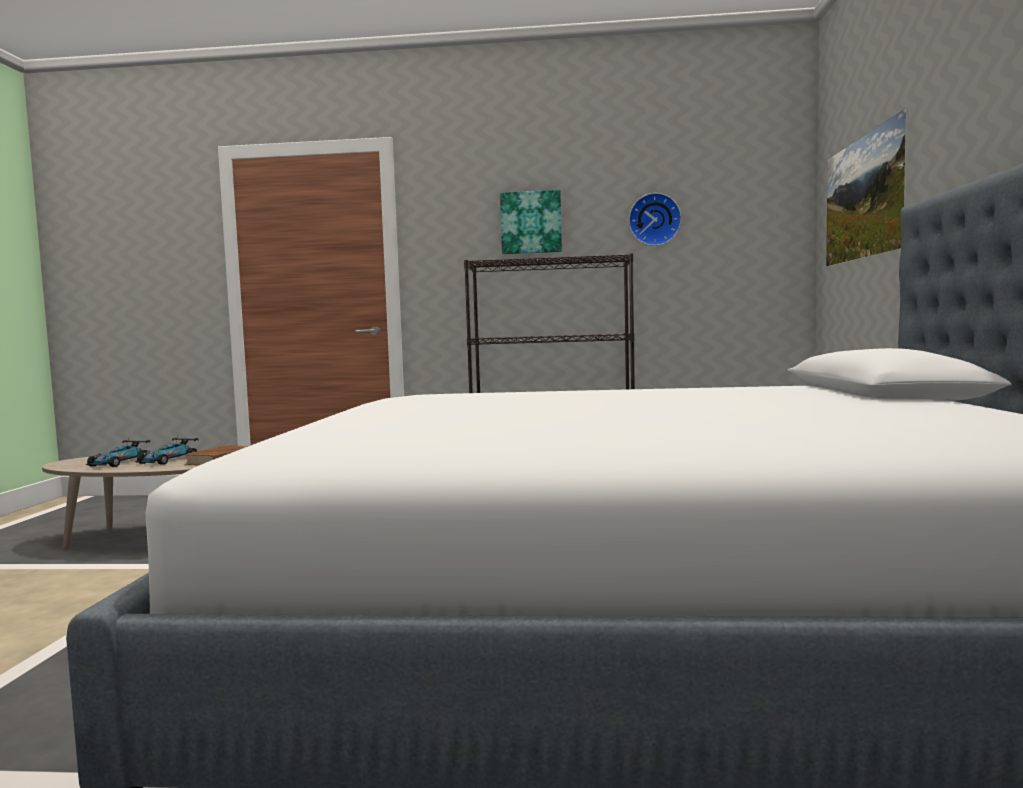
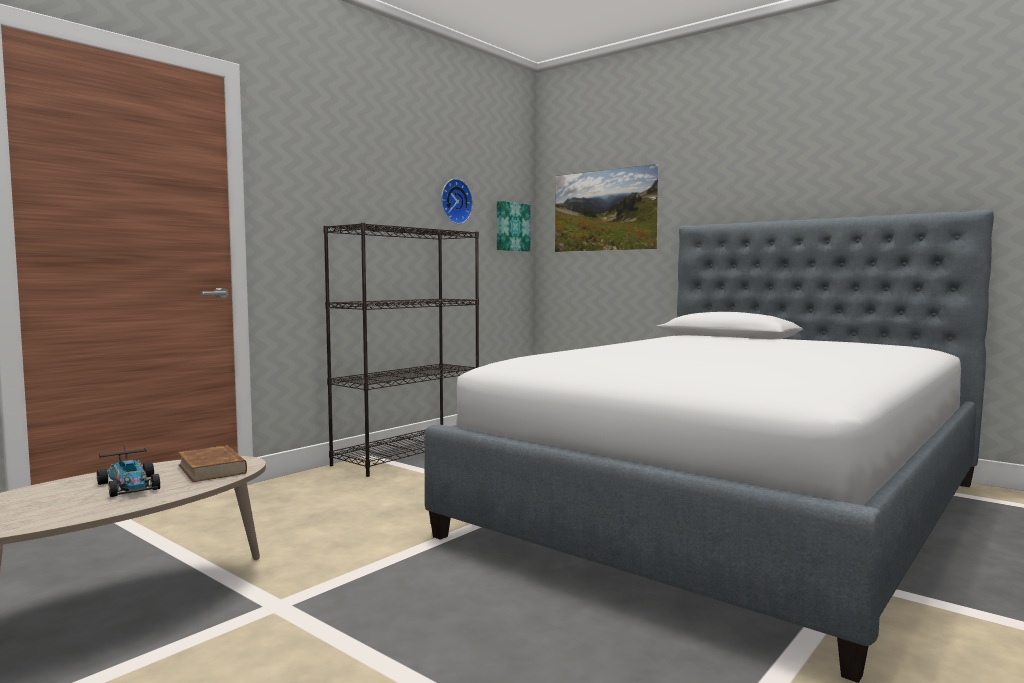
camera: 55 degrees left, 0 degrees up
(119, 463) = (58, 505): toy car -> none
(531, 223) = (370, 189): picture -> picture (511, 227)

